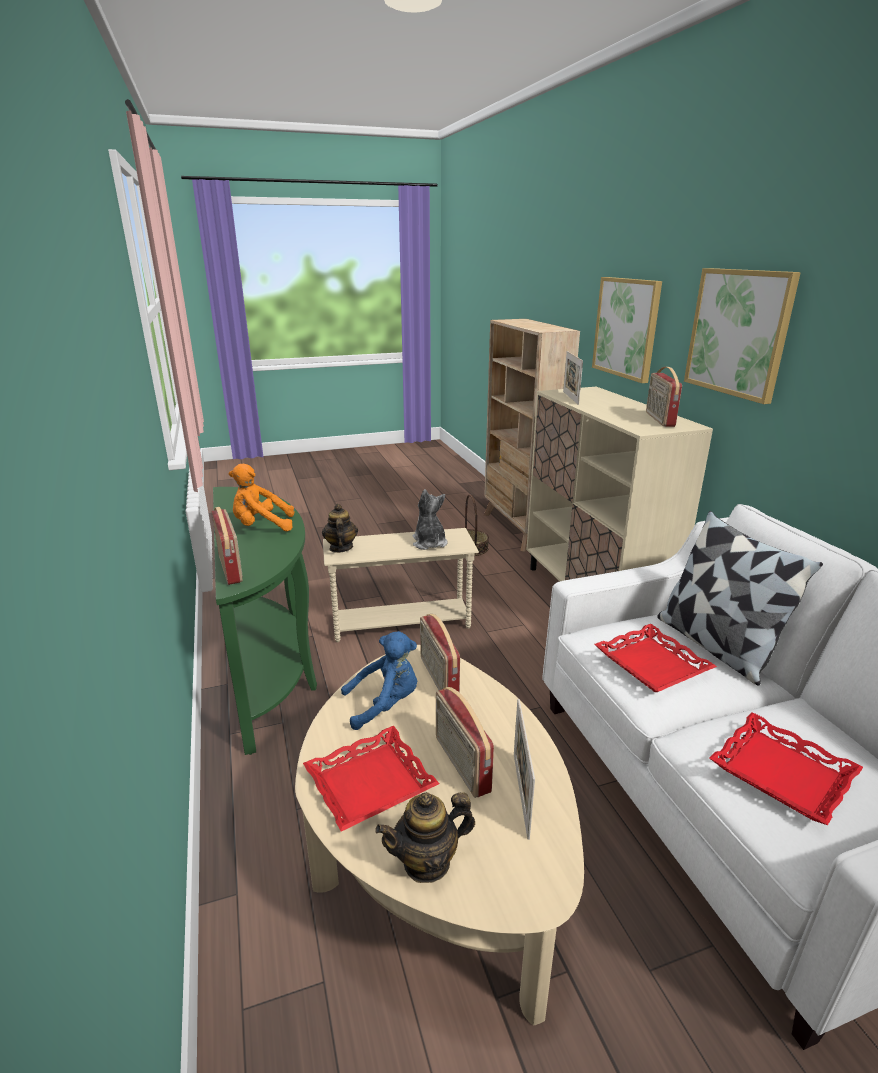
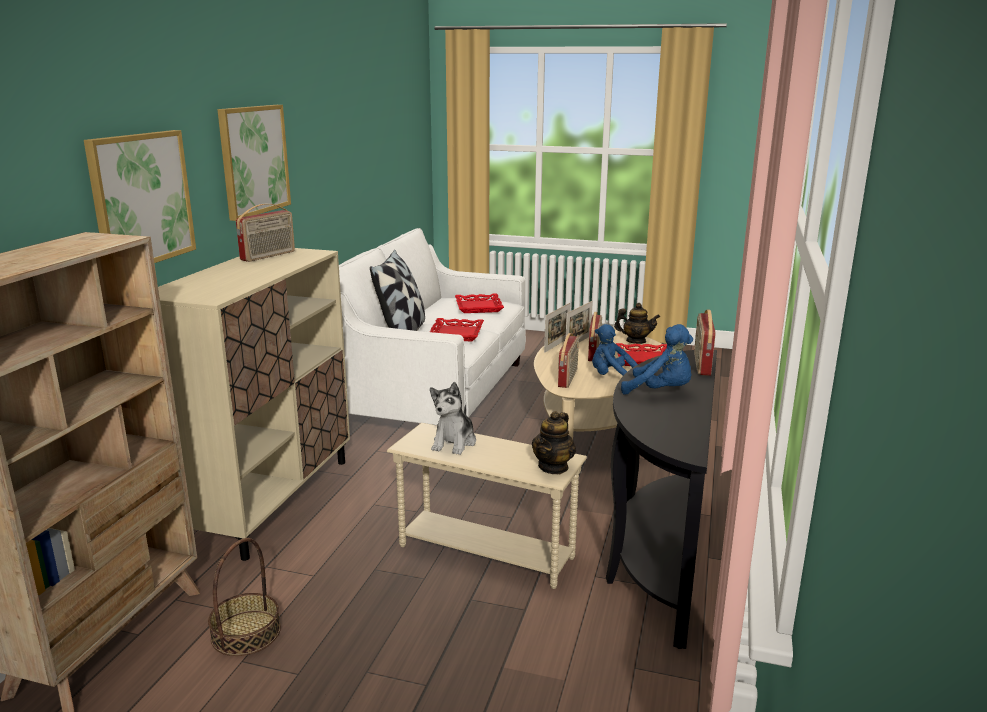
camera: 145 degrees left, 5 degrees down
(261, 526) = (661, 391): orange plush toy -> blue plush toy
(272, 668) = (656, 556): green console table -> black console table
(570, 398) = (232, 287): picture frame -> picture frame (556, 345)

